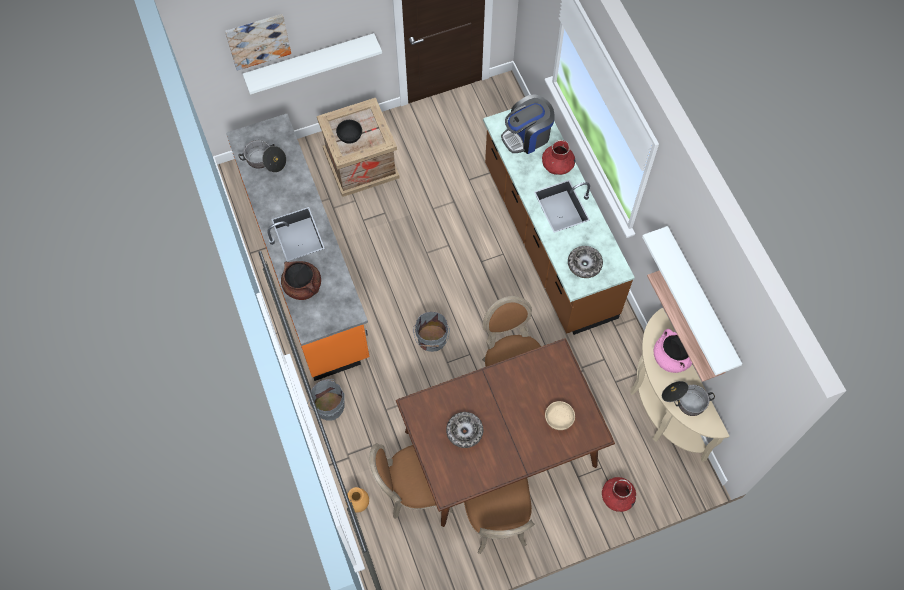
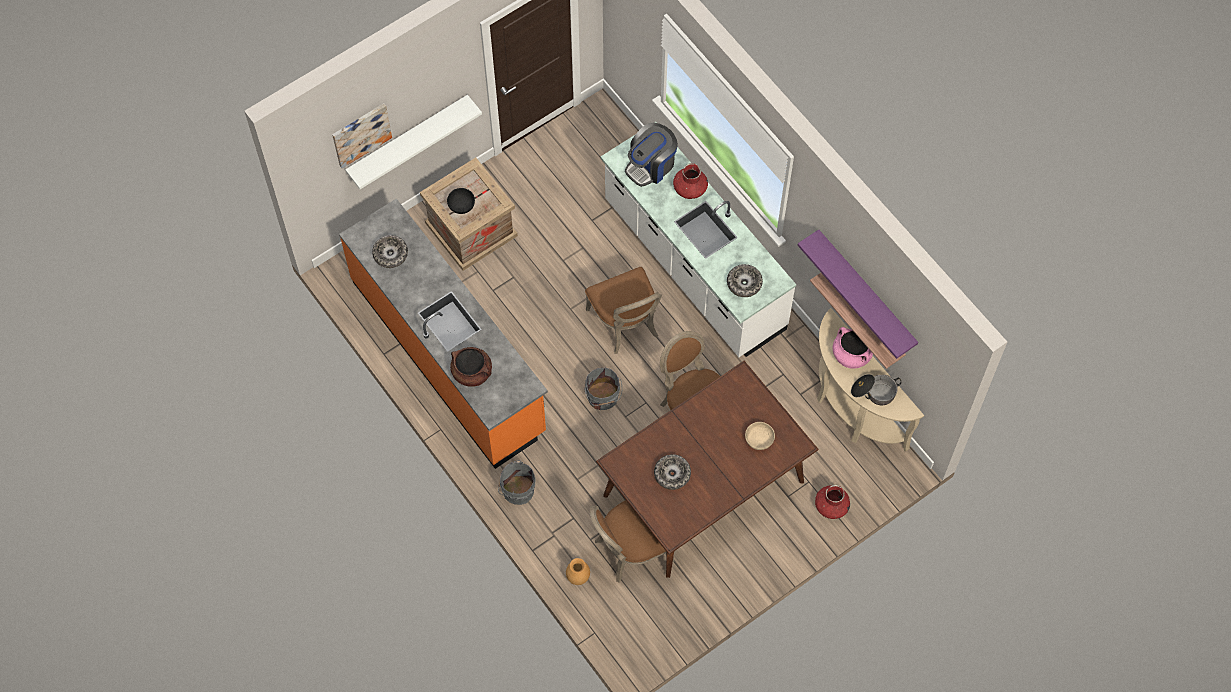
camera: 15 degrees left, 0 degrees up
(265, 161) = (390, 254): cooking pot -> bowl
(497, 523) = (721, 560): brown chair -> brown chair (626, 324)
(548, 241) = (693, 266): brown counter -> white counter
(700, 299) = (866, 291): white shelf -> purple shelf

